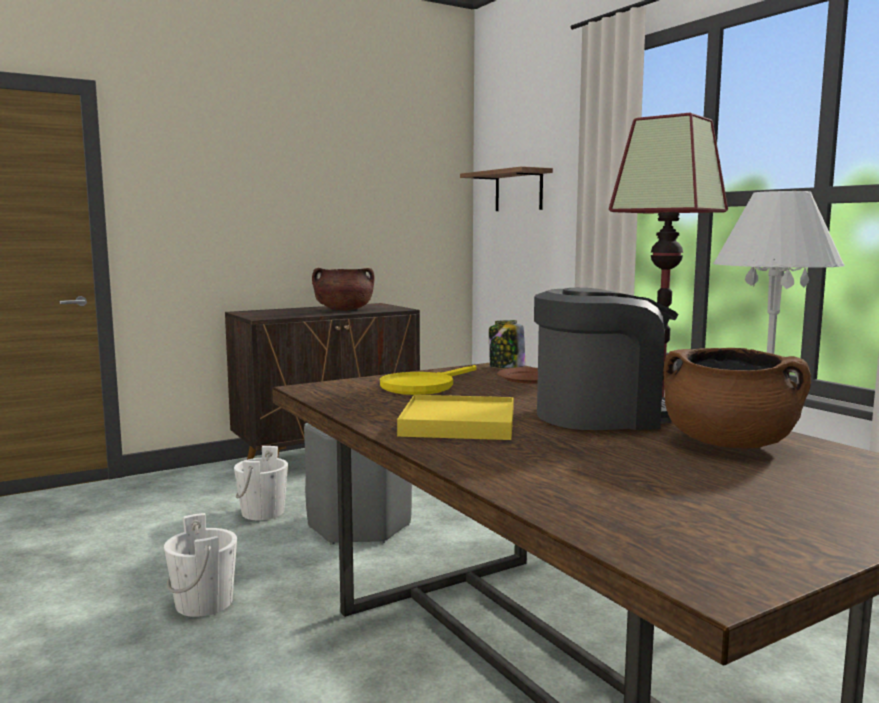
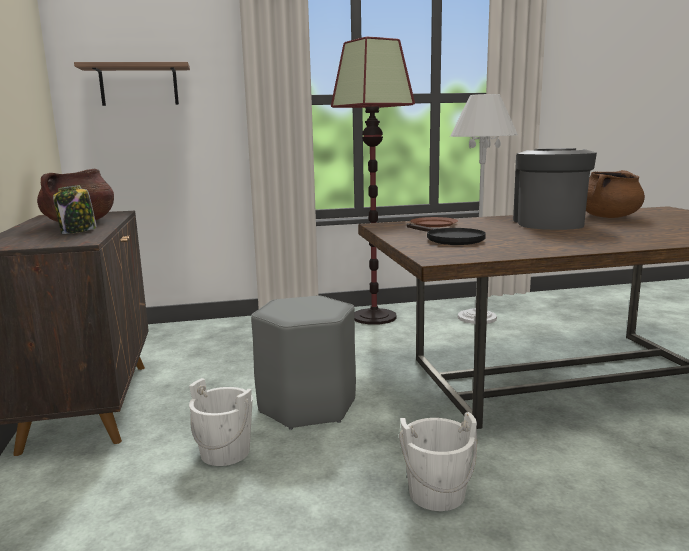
camera: 70 degrees left, 5 degrees up
(423, 386) = (449, 239): yellow frying pan -> black frying pan
(459, 423) = (571, 239): yellow tray -> none
(506, 367) = (388, 224): jar -> jar (78, 231)

